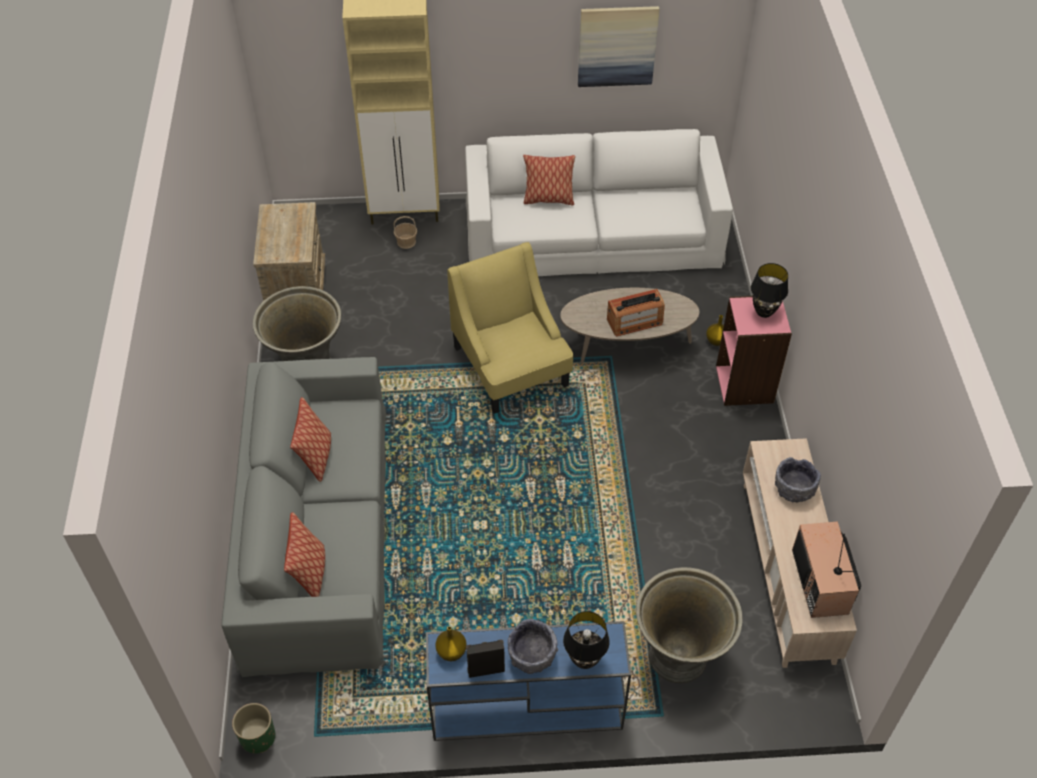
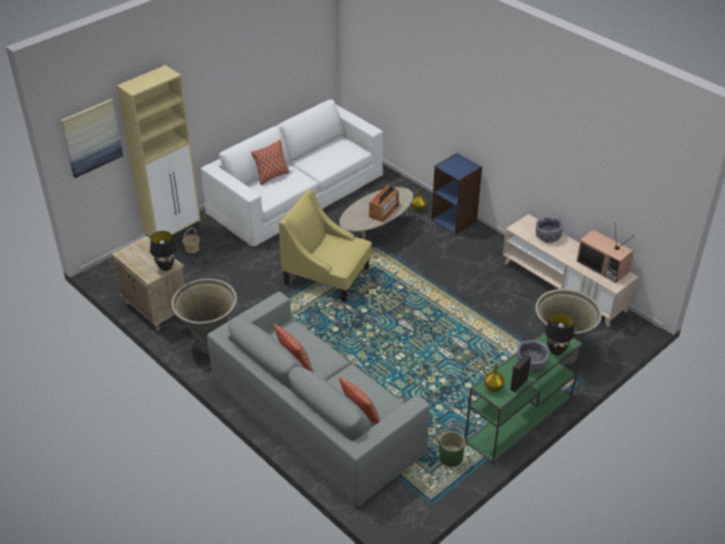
camera: 40 degrees left, 10 degrees down
(258, 737) = (403, 527): green planter -> green planter (451, 458)
(524, 709) = (518, 420): blue console table -> green console table
(617, 46) = (273, 62): picture -> picture (91, 137)
(745, 384) = (454, 220): pink bookcase -> blue bookcase
(764, 312) = (458, 163): black table lamp -> black table lamp (166, 267)

